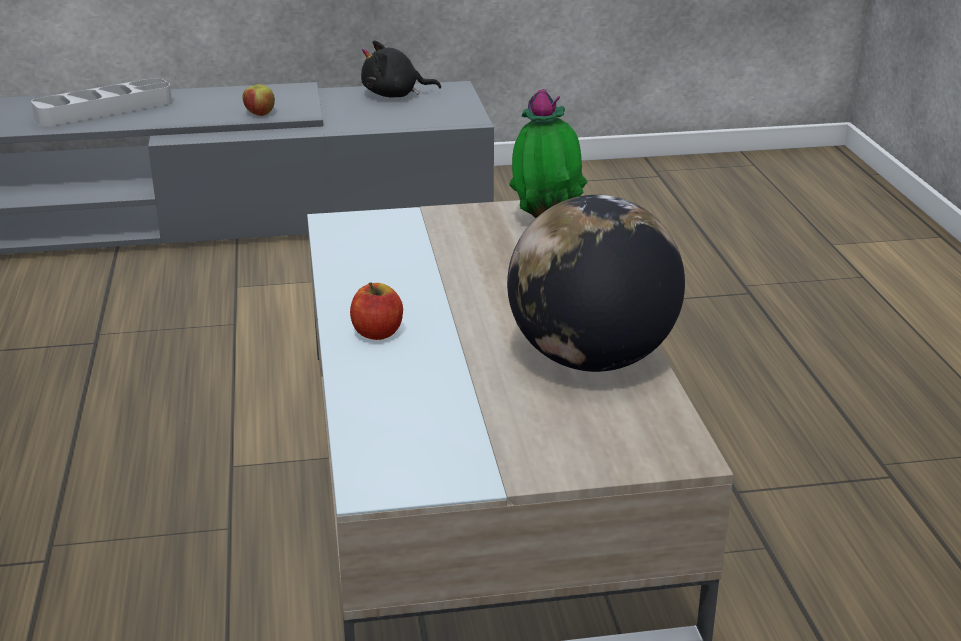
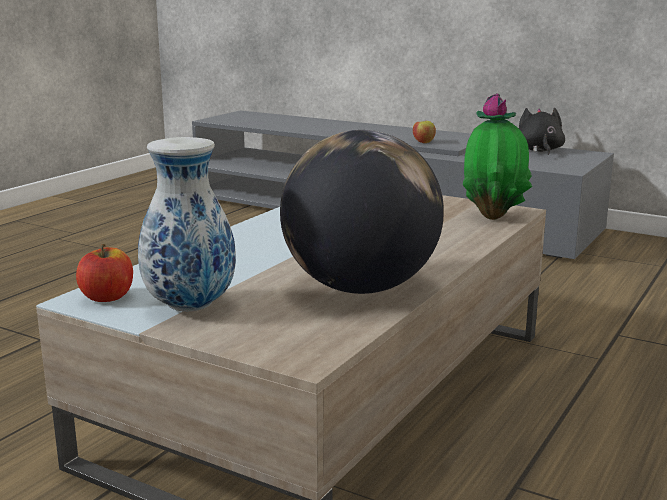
camera: 40 degrees right, 10 degrees down
(104, 110) = (338, 127): grey tray -> none
(377, 333) = (254, 237): apple -> apple (107, 297)
(394, 95) = (539, 150): black plush toy -> black plush toy turned 60 degrees clockwise
(491, 445) = (190, 306): none -> vase

